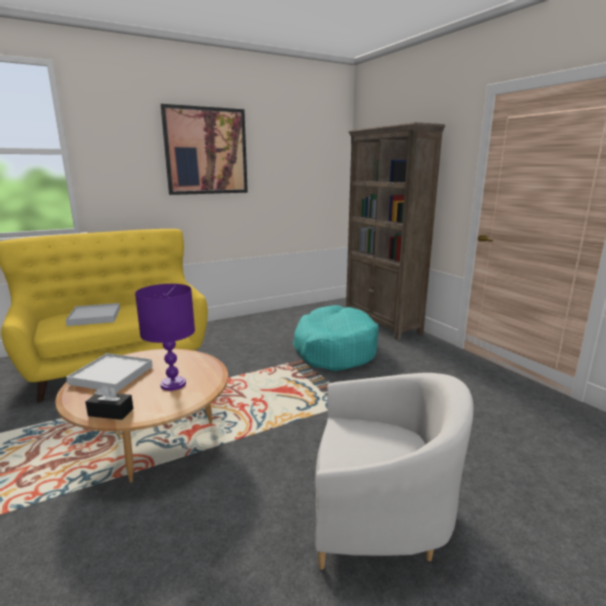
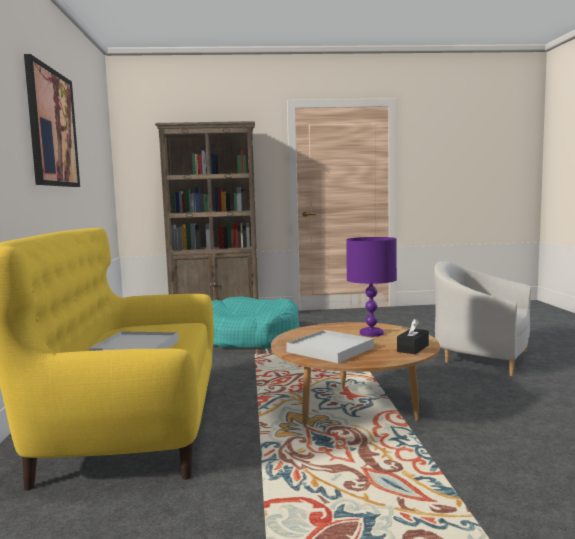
camera: 65 degrees left, 10 degrees down
(379, 515) = (481, 357): white armchair -> white armchair turned 90 degrees counterclockwise

